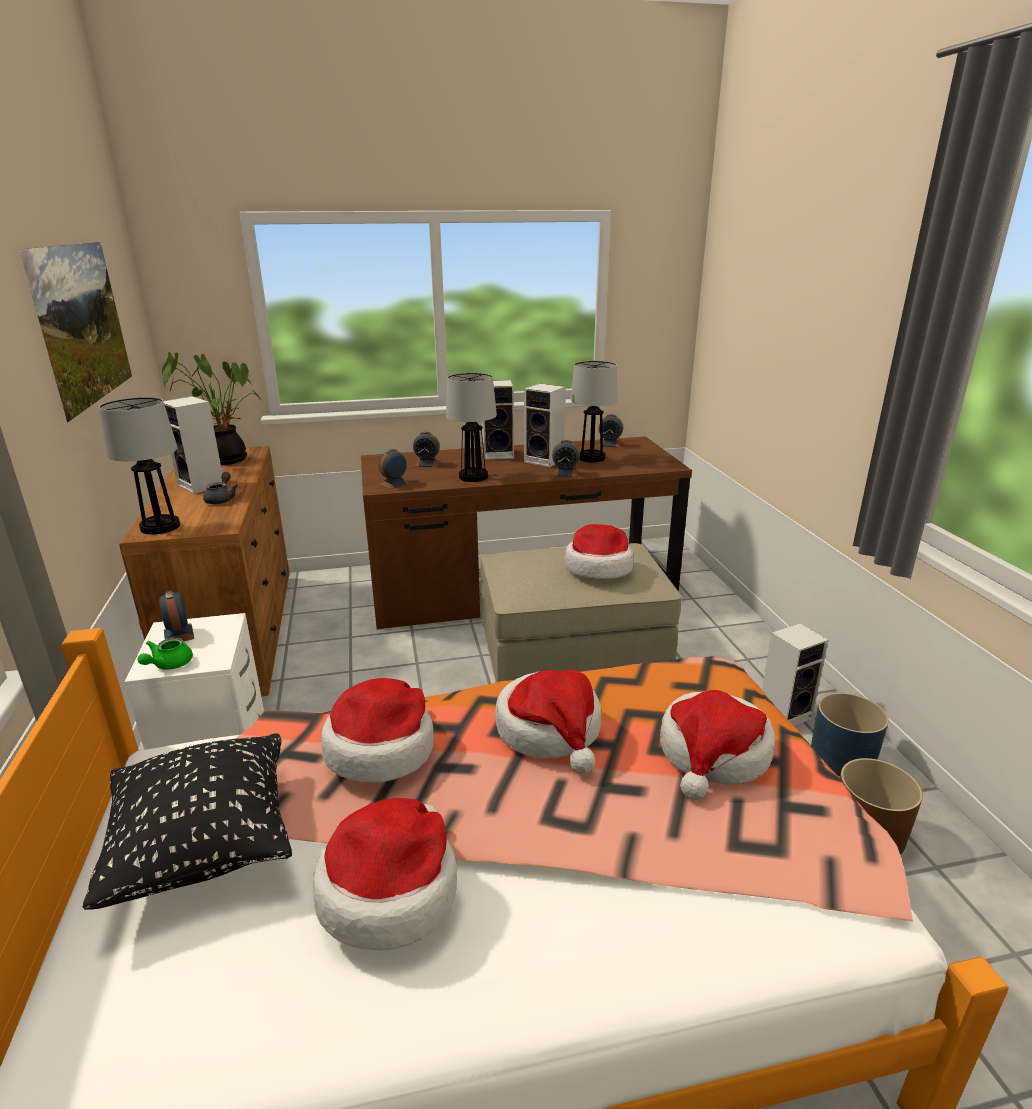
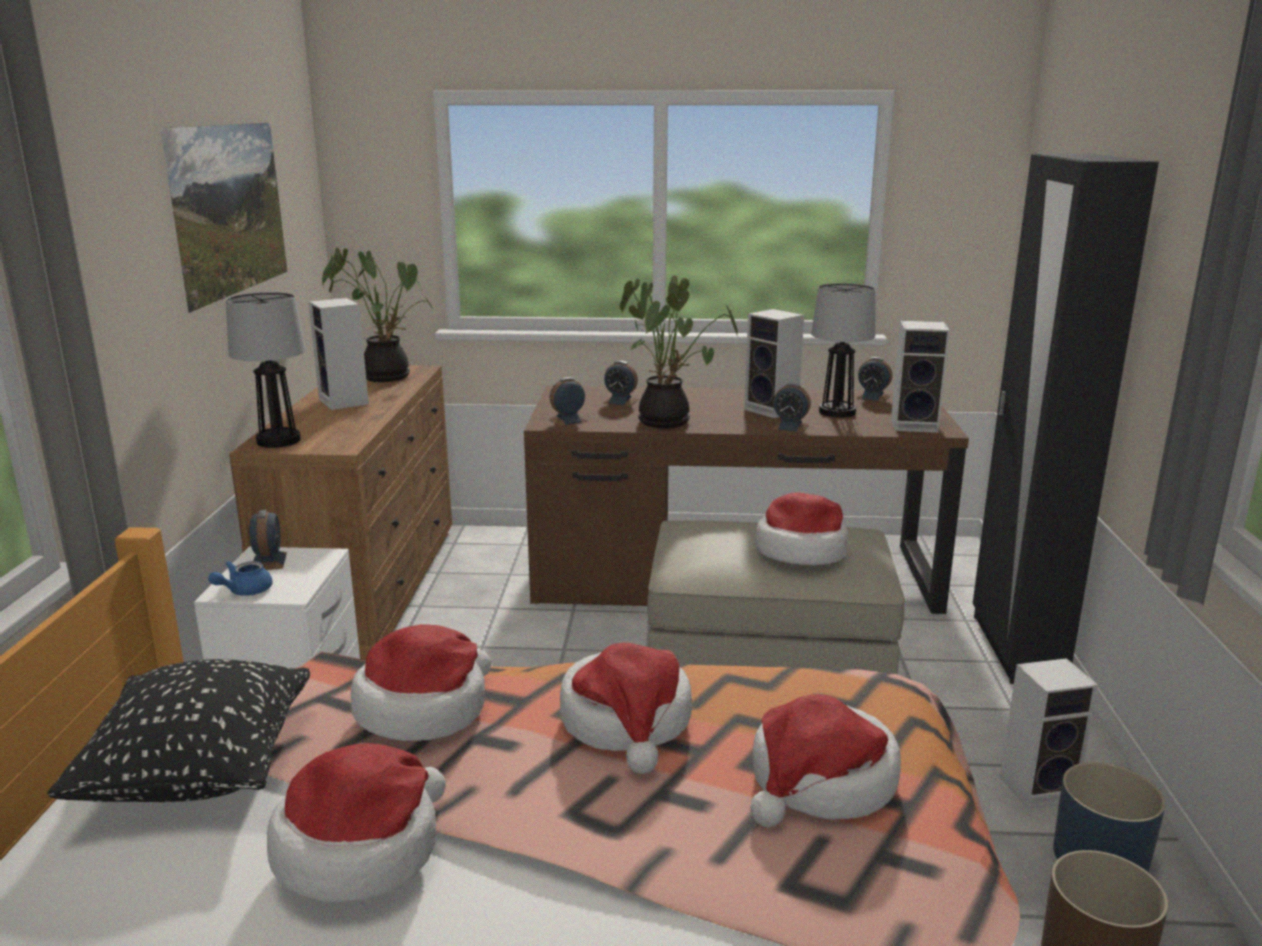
camera: 15 degrees right, 5 degrees down
(168, 665) = (244, 591): green teapot -> blue teapot
(222, 499) = (358, 418): grey teapot -> none
(473, 477) = (668, 421): table lamp -> potted plant
(499, 454) = (717, 398): speaker -> speaker (916, 425)
(732, 615) = (1016, 649): none -> black wardrobe

